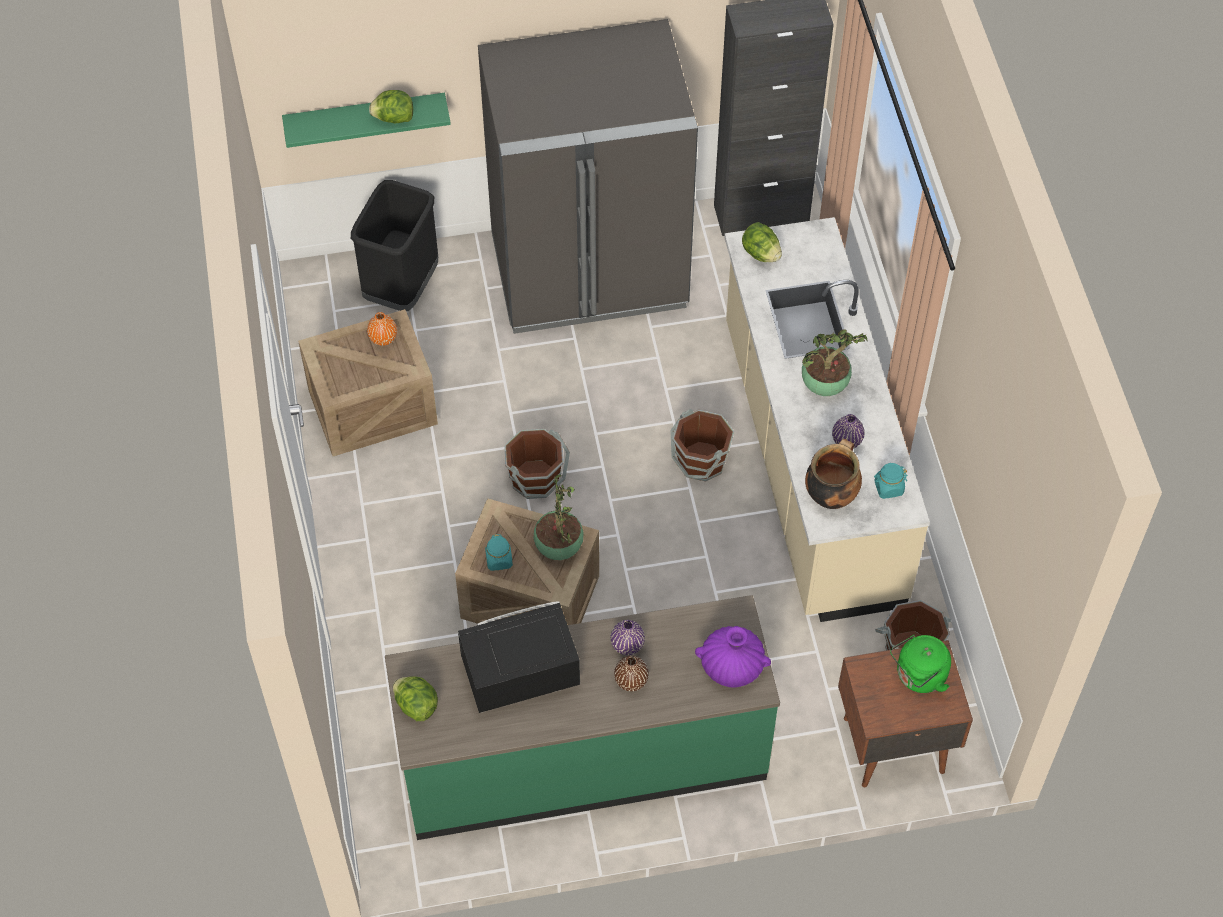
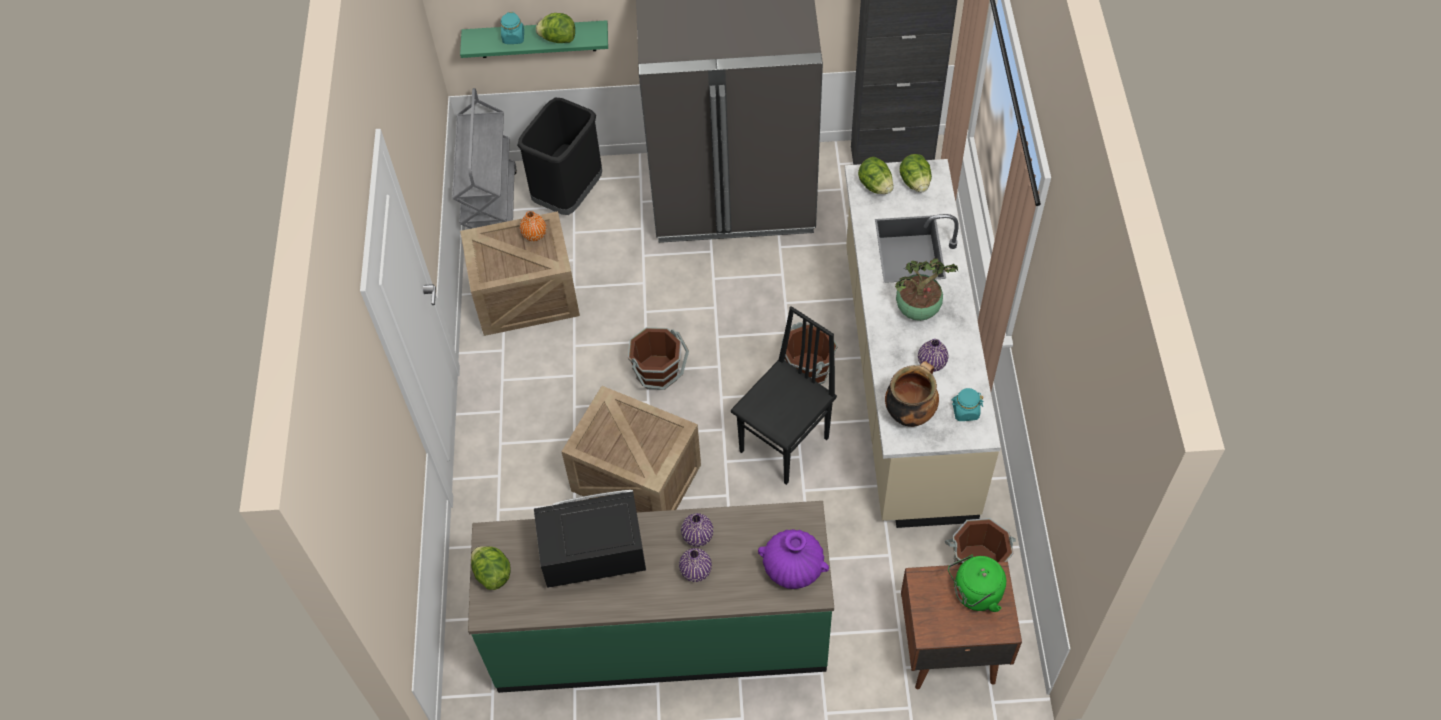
camera: 10 degrees right, 0 degrees up
(316, 314) = (492, 211): none -> grey cart
(499, 560) = (603, 443): turquoise jar -> turquoise jar (513, 37)
(558, 546) = (659, 435): potted plant -> none
(631, 680) = (696, 571): brown vase -> purple vase
(689, 545) = (786, 445): none -> black chair
(803, 246) = (915, 182): none -> lettuce

